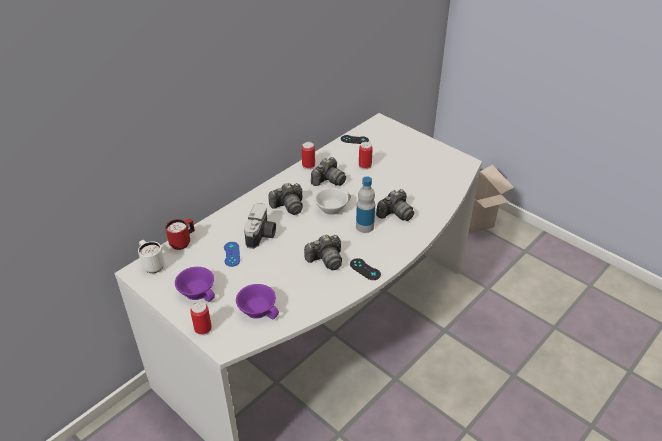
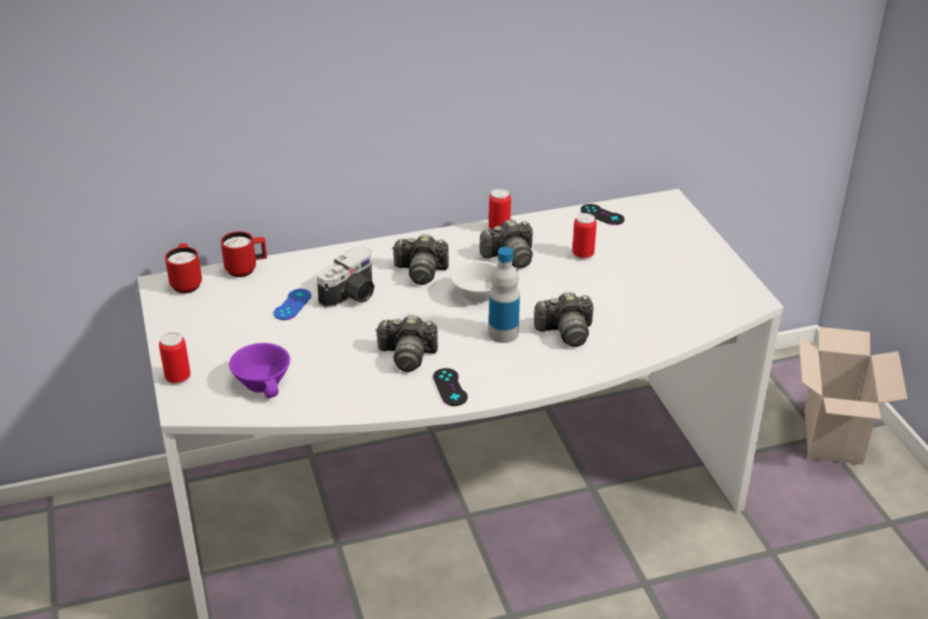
camera: 30 degrees right, 5 degrees down
(152, 265) = (186, 283): white mug -> red mug
(198, 291) = (212, 333): purple cup -> none

